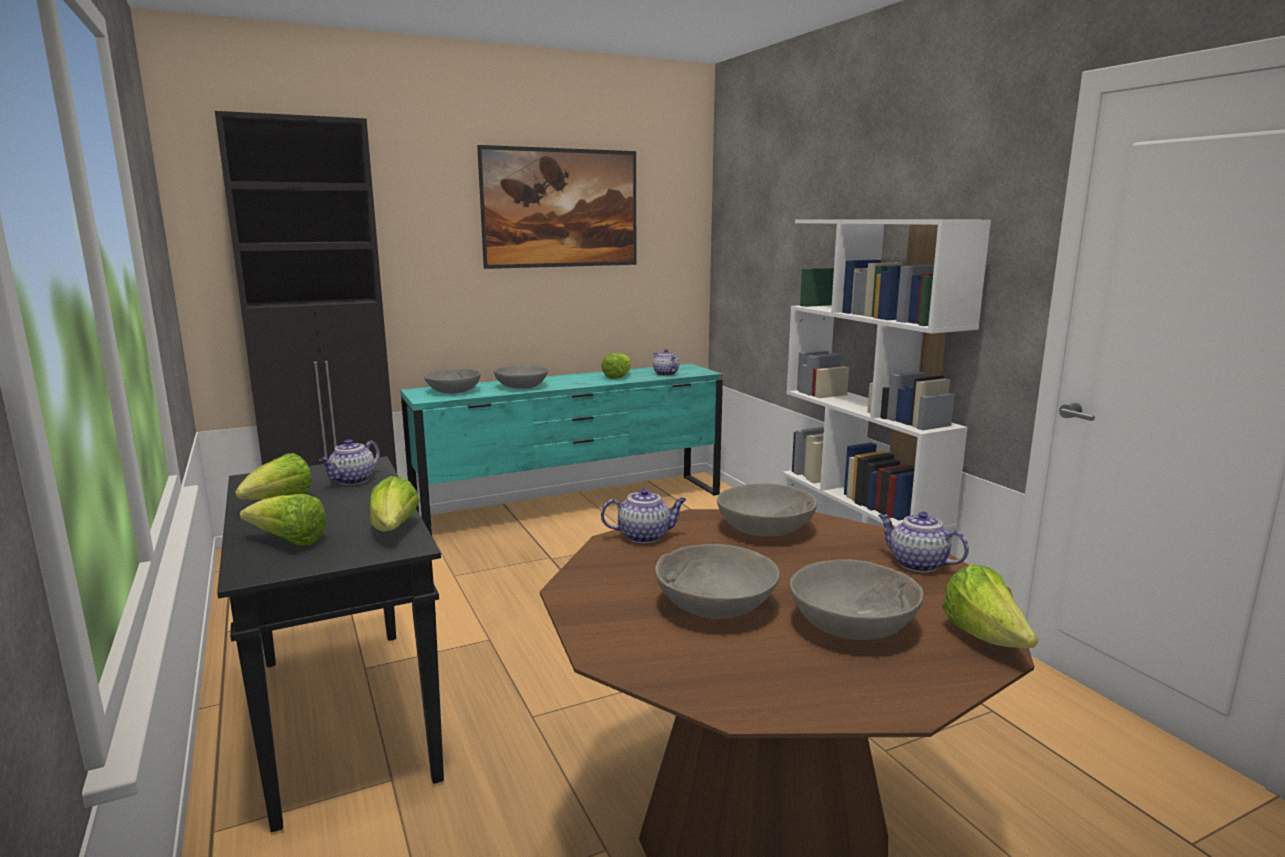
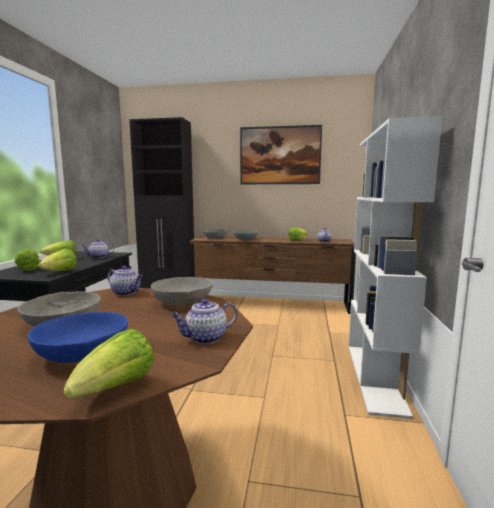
camera: 35 degrees right, 5 degrees down
(572, 507) = (270, 304): turquoise dresser -> brown dresser
(852, 623) = (83, 352): grey bowl -> blue bowl
(916, 564) = (205, 338): teapot -> teapot turned 105 degrees counterclockwise

